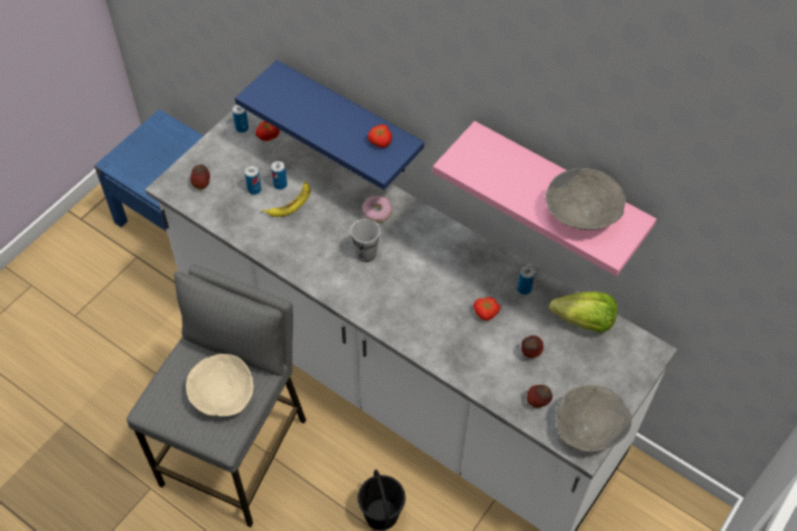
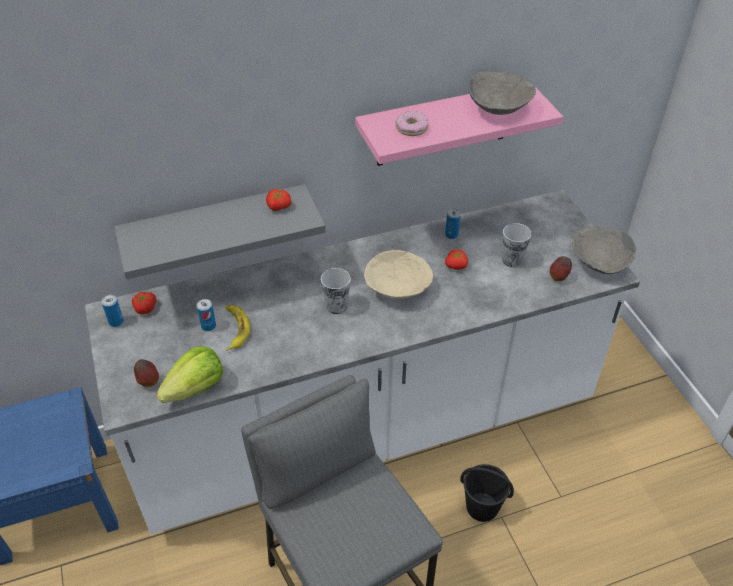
camera: 55 degrees left, 10 degrees down
(223, 395) = (366, 506): beige bowl -> beige bowl (398, 289)
(254, 189) = (195, 346): can -> none
(349, 120) = (216, 228): blue shelf -> grey shelf
(377, 212) = (302, 279): donut -> donut (411, 128)
(530, 353) = (512, 260): apple -> cup
(584, 322) = (506, 220): lettuce -> lettuce (196, 388)

